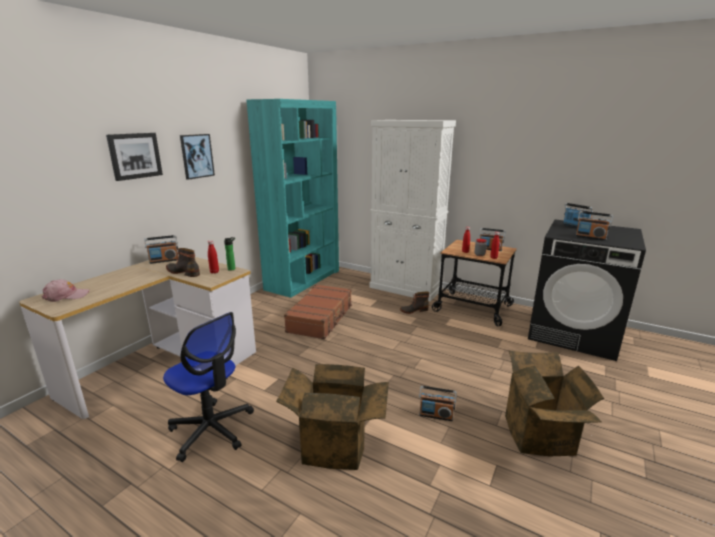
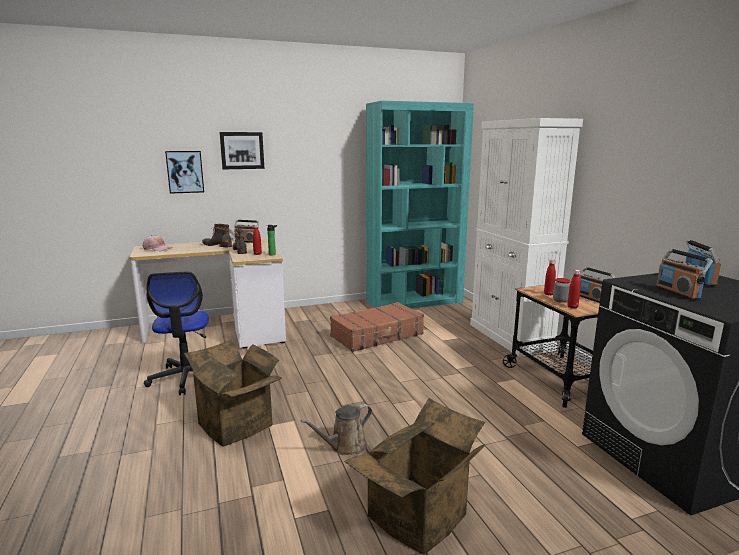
camera: 40 degrees right, 5 degrees down
(196, 156) = (303, 155): picture -> picture (185, 172)
(413, 310) = (482, 358): boot -> boot (217, 245)
(436, 415) = (345, 446): radio -> brown watering can

